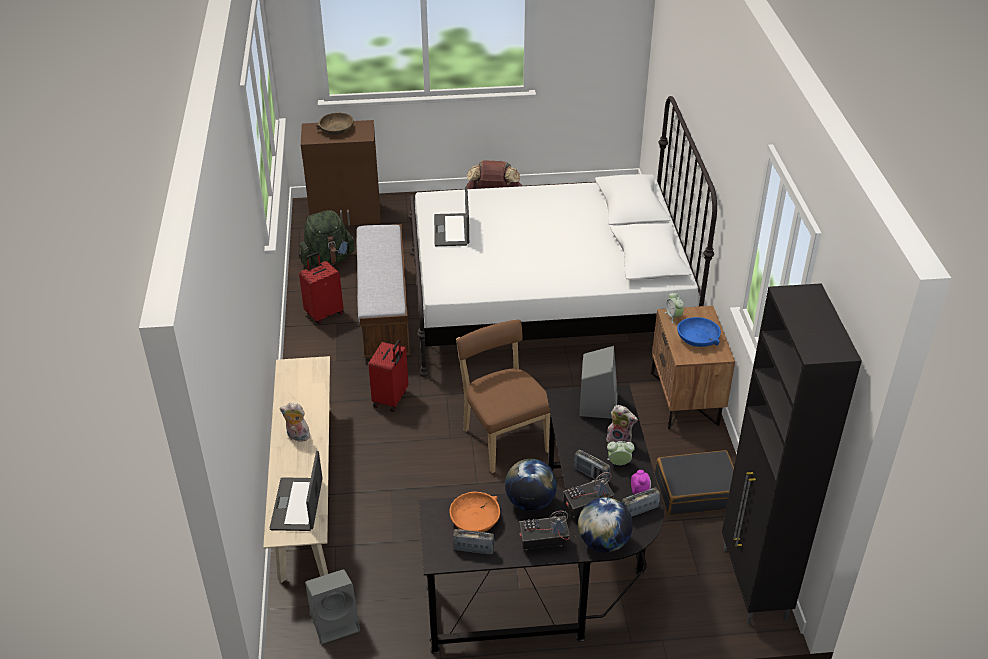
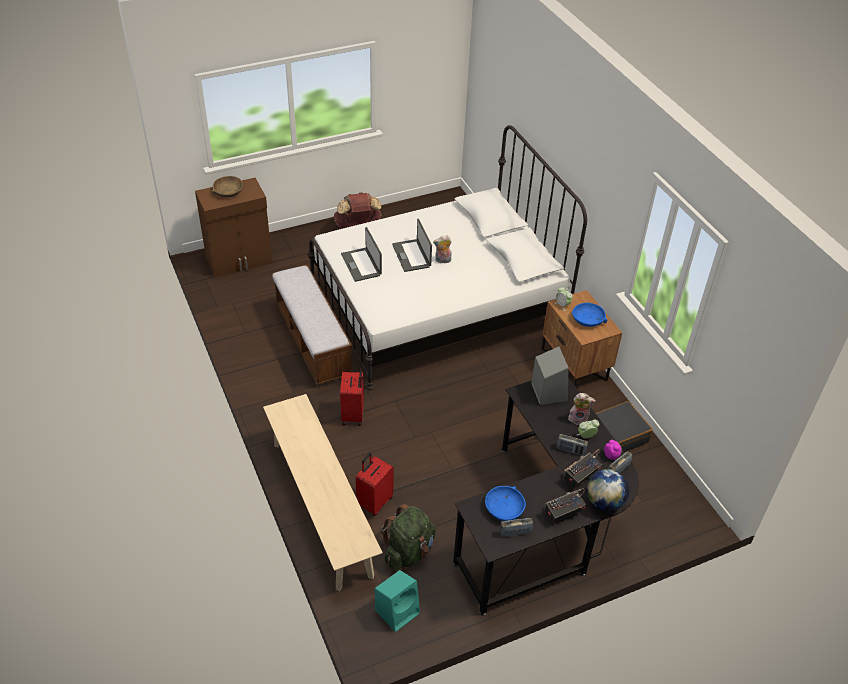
camera: 20 degrees left, 5 degrees up
(297, 437) = (314, 470): plush toy -> plush toy (442, 261)
(298, 504) = (344, 527): laptop -> laptop (412, 255)
(324, 313) = (263, 352): red suitcase -> red suitcase (374, 502)
(327, 260) = (243, 304): green backpack -> green backpack (409, 551)
(336, 621) = (398, 611): grey speaker -> turquoise speaker
(475, 519) = (504, 507): orange bowl -> blue bowl
(503, 438) = (456, 427): brown chair -> none
(530, 502) = (538, 484): globe -> none
(753, 585) = (683, 499): black cabinet -> none

